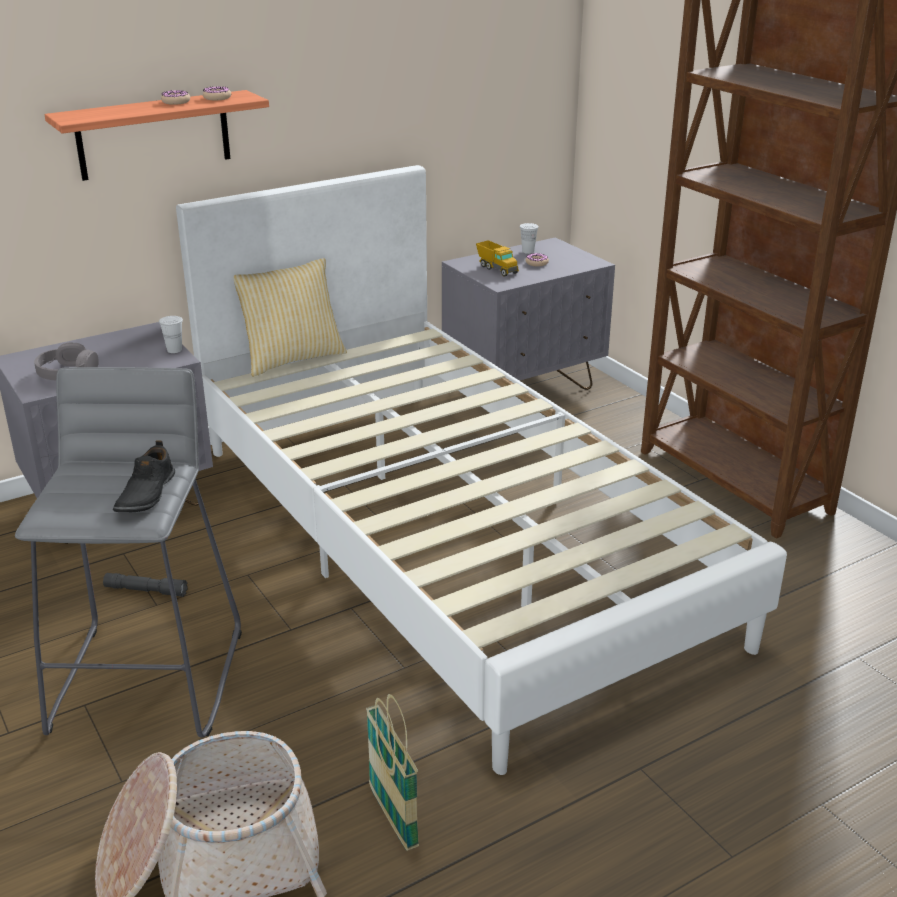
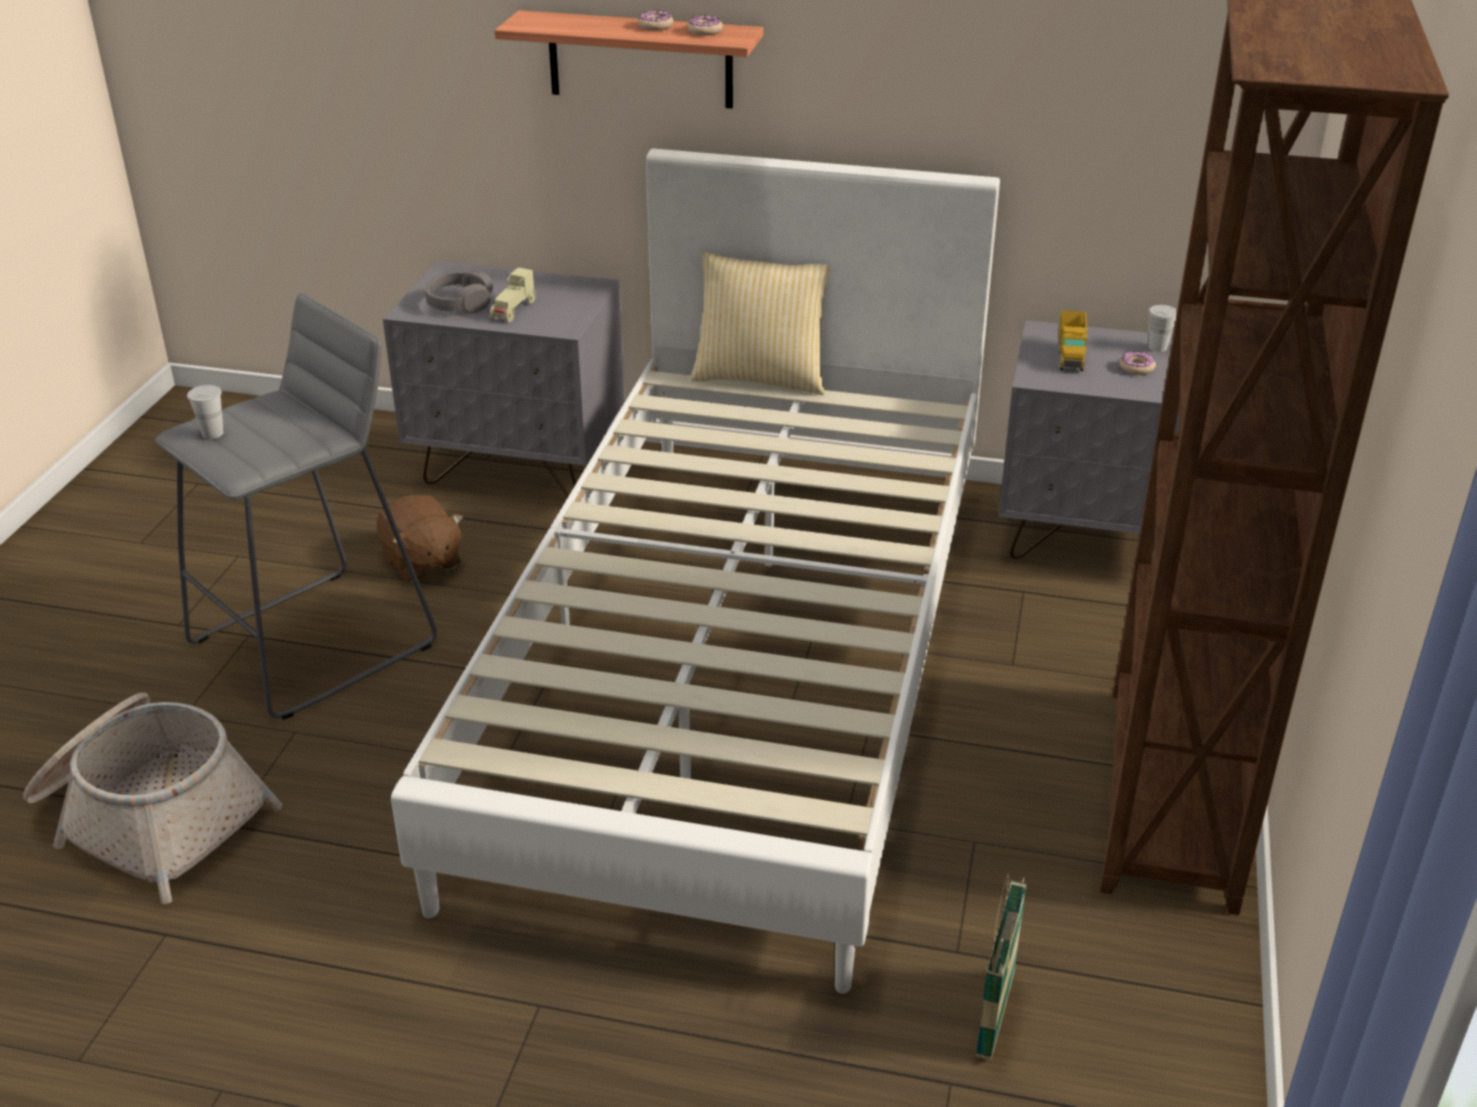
camera: 45 degrees right, 5 degrees up
(119, 363) = (514, 310): none -> beige toy car
(145, 494) = (271, 448): black shoe -> none
(146, 590) = (421, 562): grey flashlight -> brown plush toy
(174, 350) = (578, 317): white cup -> white cup (212, 433)
(393, 817) = (297, 885): basket -> basket (995, 1016)

